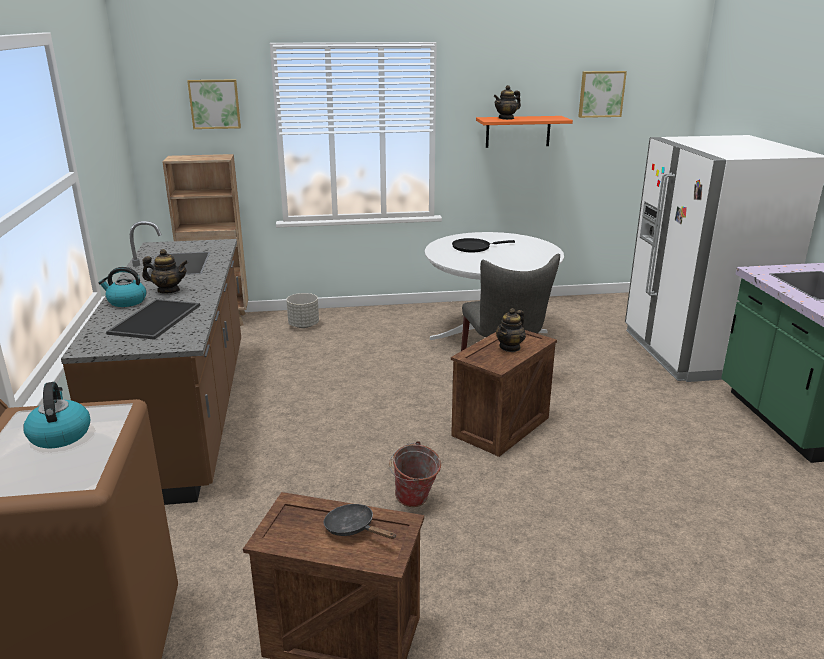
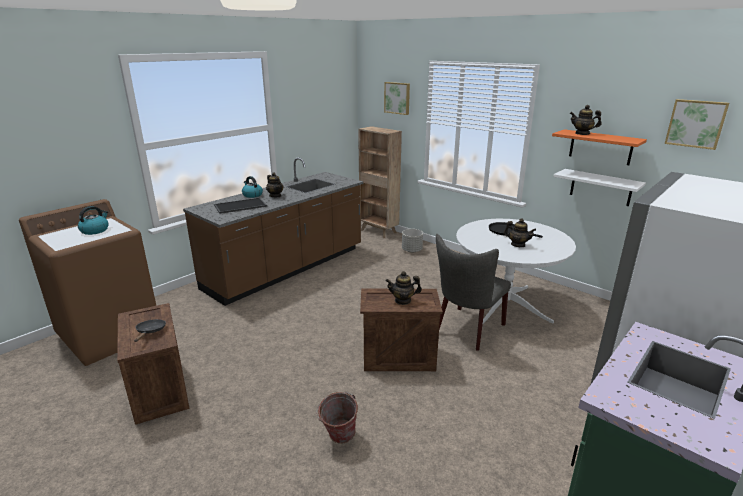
camera: 50 degrees right, 0 degrees up
(414, 502) = (284, 362): bucket -> bucket (338, 438)
(510, 255) = (518, 245): none -> teapot
(523, 176) = (600, 187): none -> white shelf

